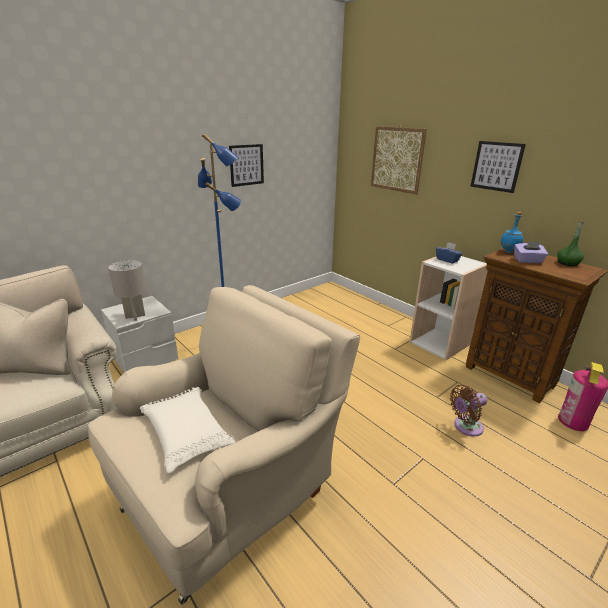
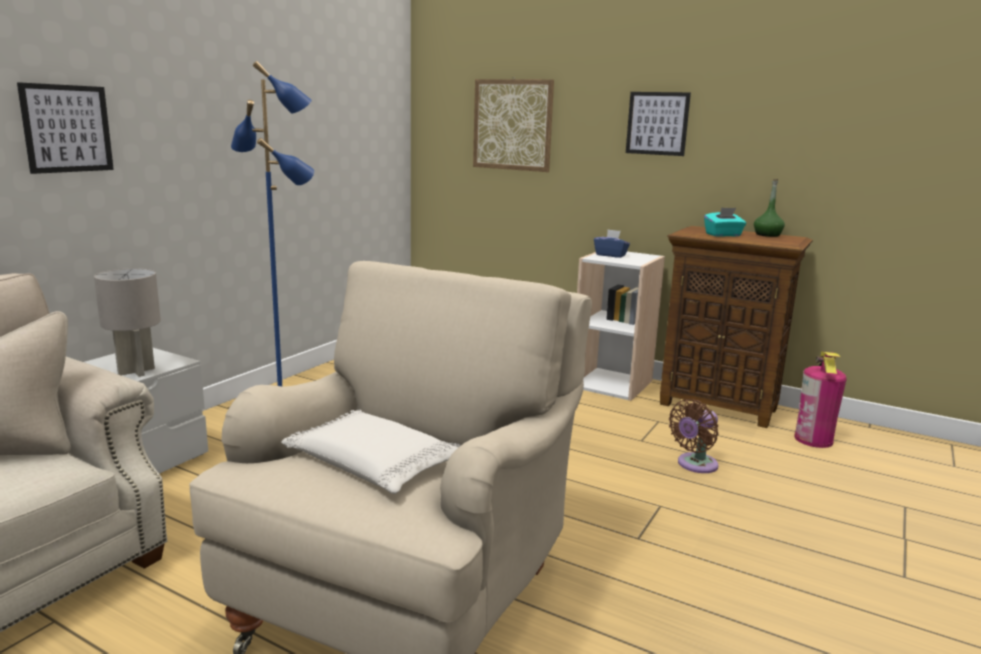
camera: 20 degrees left, 10 degrees down
(246, 165) = (289, 128): picture -> picture (67, 128)
(509, 252) = (695, 229): blue bottle -> none
(528, 261) = (723, 235): purple tissue box -> turquoise tissue box

